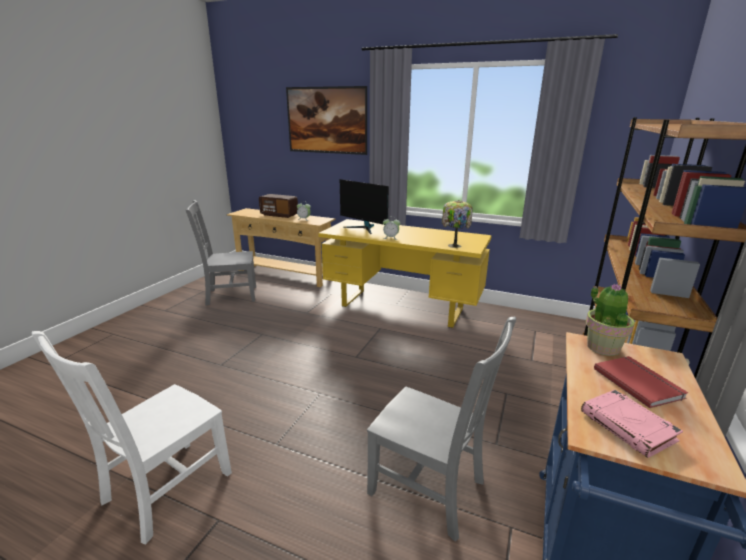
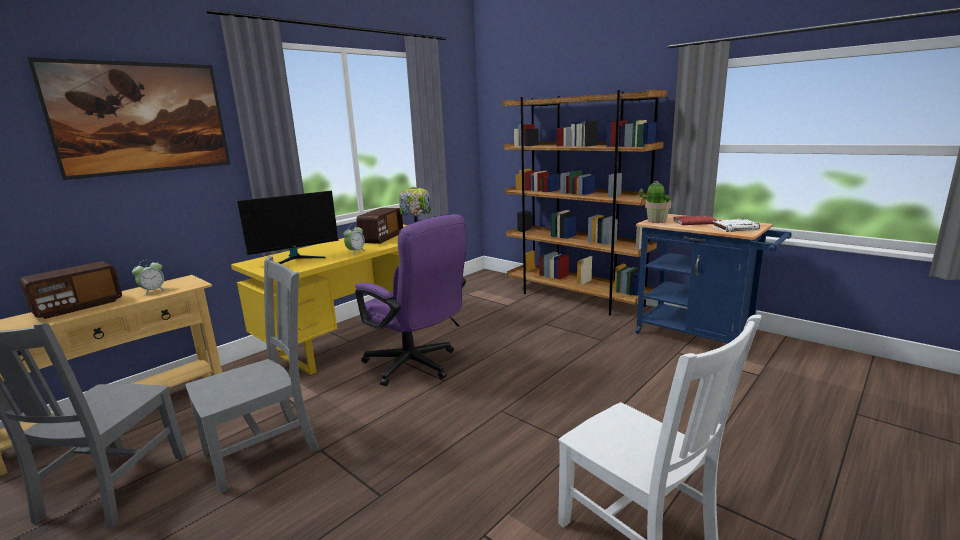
camera: 70 degrees left, 5 degrees down
(372, 340) = (416, 366): none -> purple office chair
(430, 489) = (645, 373): grey chair -> grey chair (265, 449)
(436, 237) = (382, 238): none -> radio
(628, 427) = (735, 228): pink book -> white book

